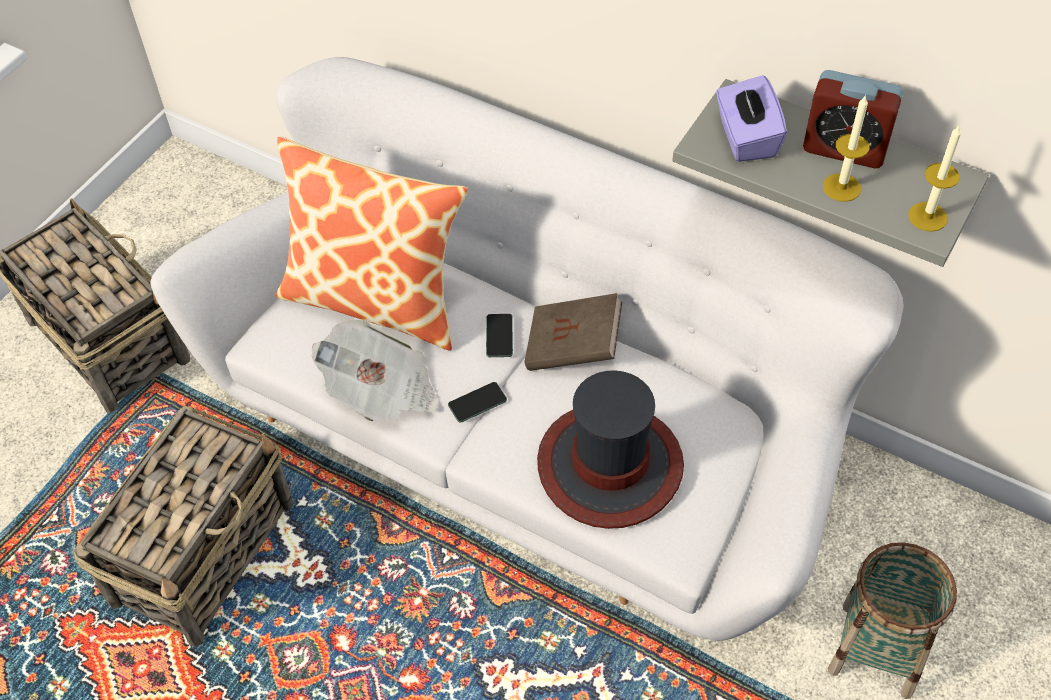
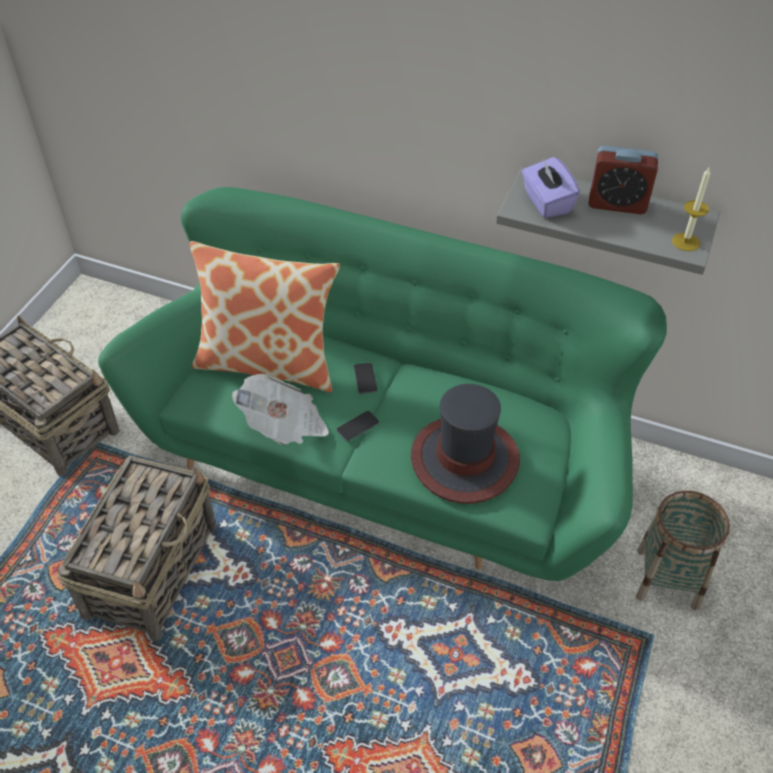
camera: 10 degrees left, 5 degrees down
(527, 437) = (386, 459): white sofa -> green sofa
(573, 348) = (421, 381): brown book -> none
(841, 187) = (621, 228): candle -> none

